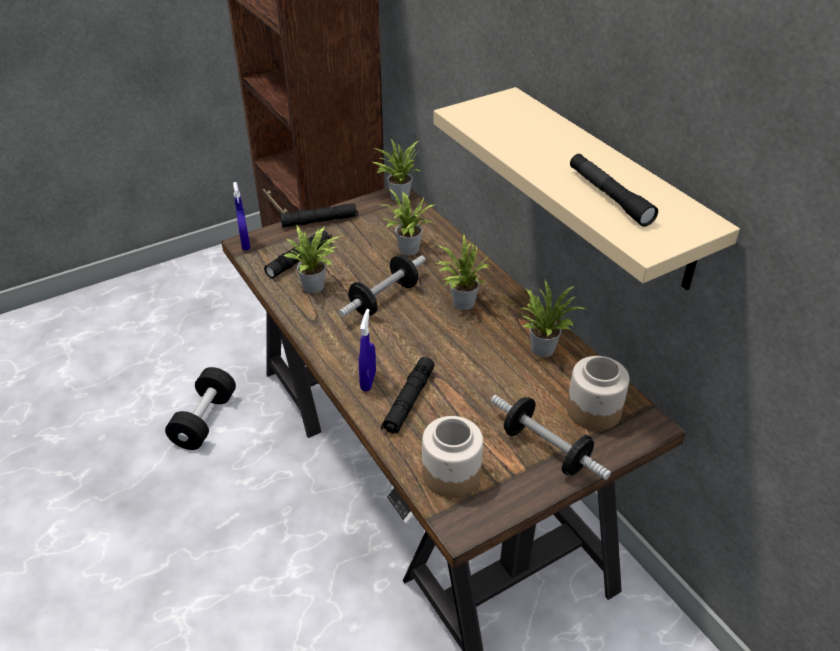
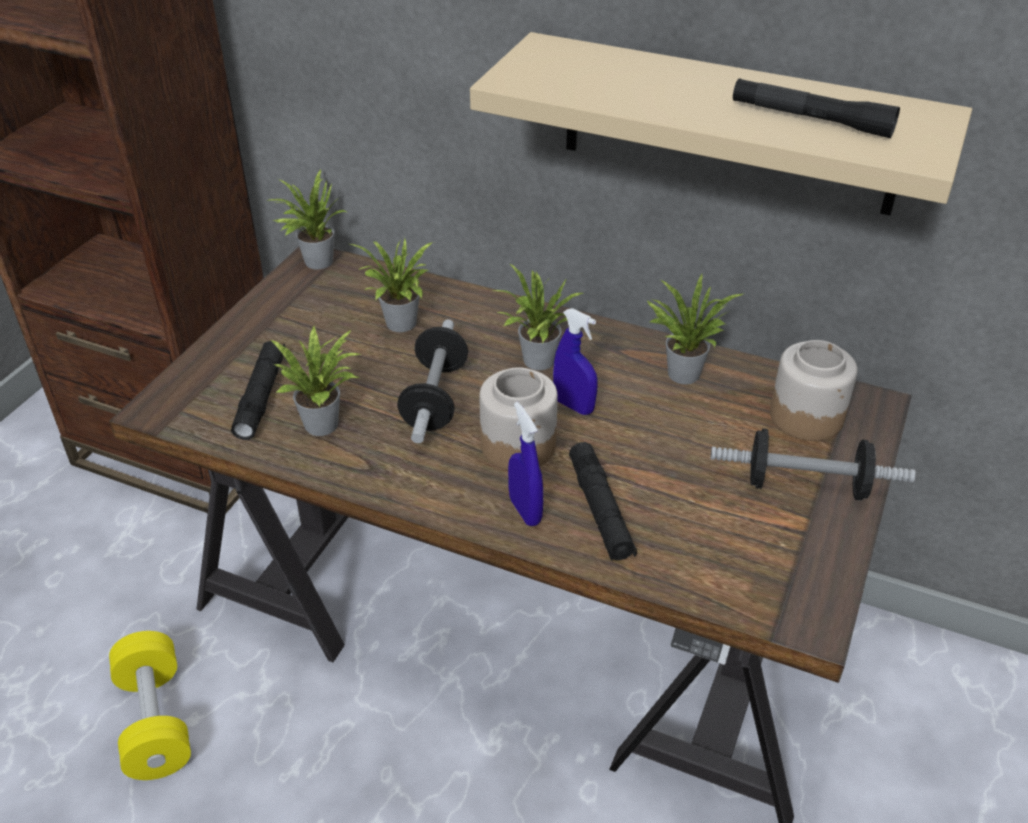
camera: 35 degrees left, 0 degrees up
(205, 420) = (155, 721): black dumbbell -> yellow dumbbell
(245, 244) = (155, 410): blue spray bottle -> blue spray bottle (573, 406)
(319, 221) = (237, 334): black flashlight -> none
(452, 474) = (740, 569): jar -> jar (518, 445)

